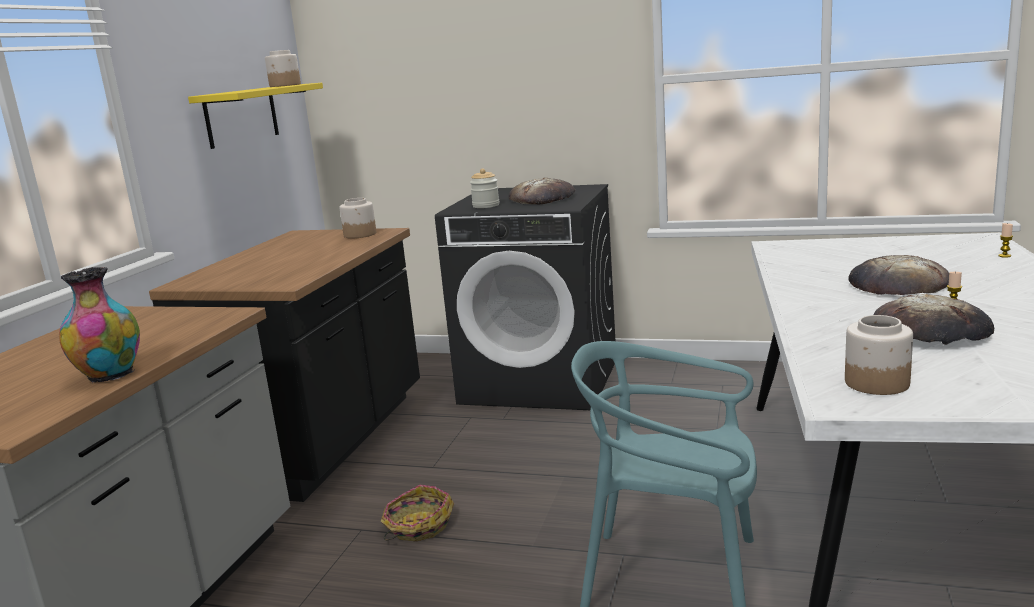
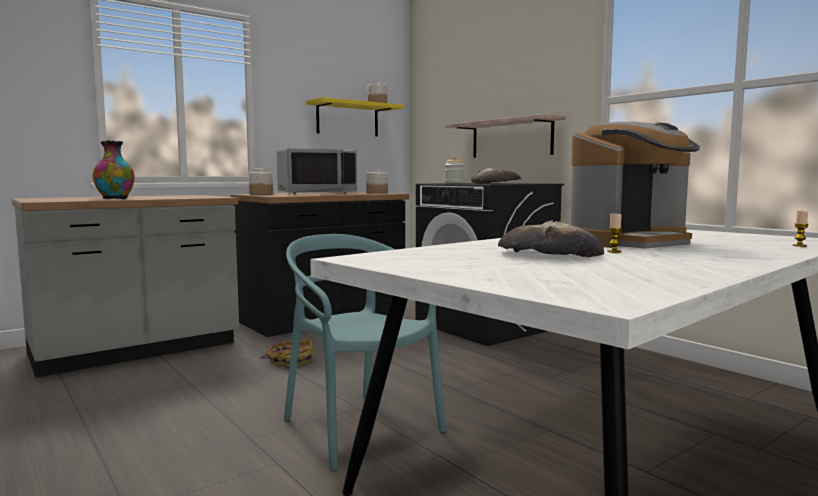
camera: 35 degrees right, 10 degrees down
(280, 255) = (317, 193): none -> grey microwave
(514, 127) = (511, 139): none -> shelf
(876, 383) = (408, 258): jar -> jar (261, 194)
(897, 284) = (630, 242): bread -> coffee machine

